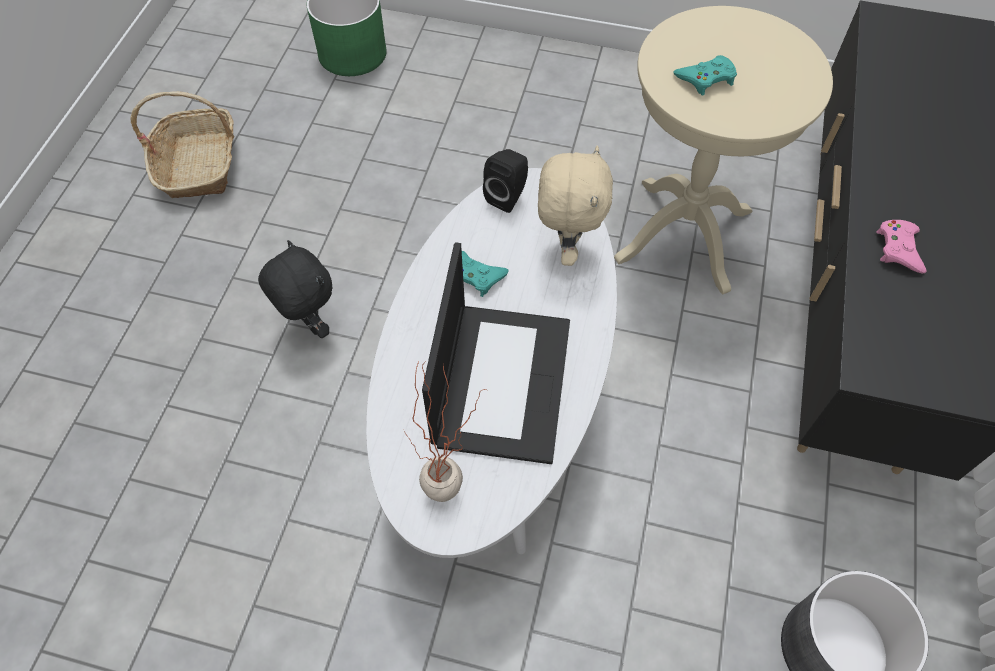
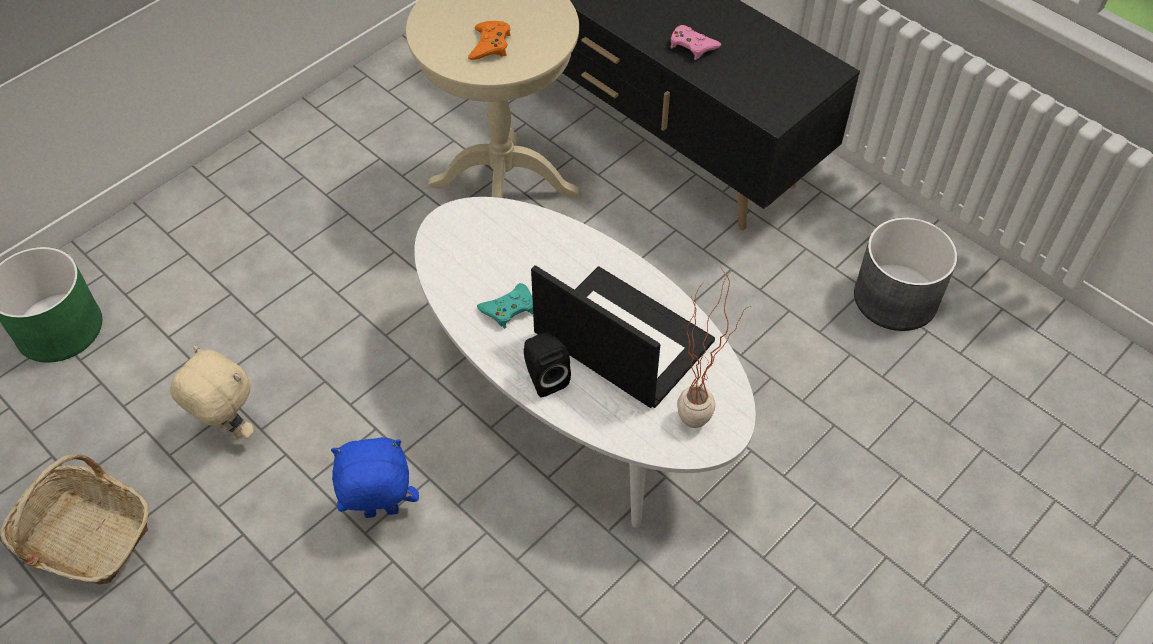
camera: 60 degrees left, 5 degrees down
(309, 324) = (381, 514): black plush toy -> blue plush toy
(508, 196) = (442, 248): black speaker -> black speaker (544, 378)
(567, 247) = (525, 236): beige plush toy -> beige plush toy (228, 429)
(706, 78) = (490, 45): turquoise game controller -> orange game controller

